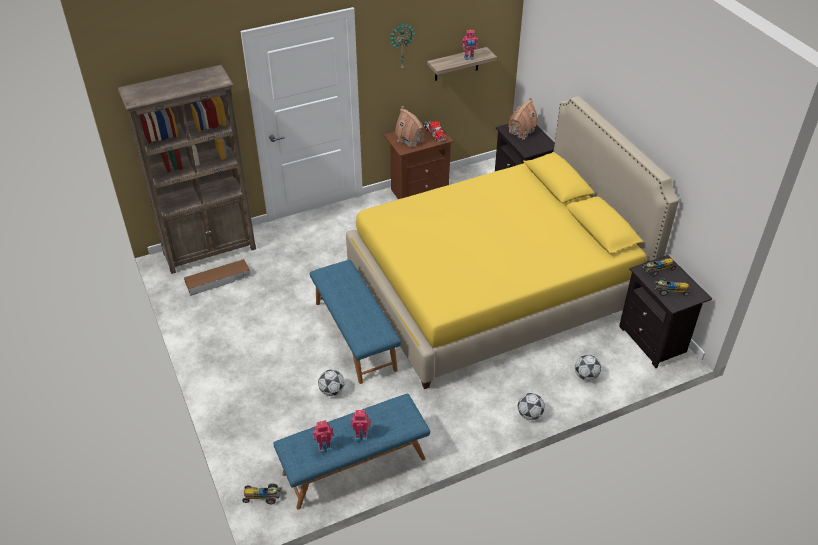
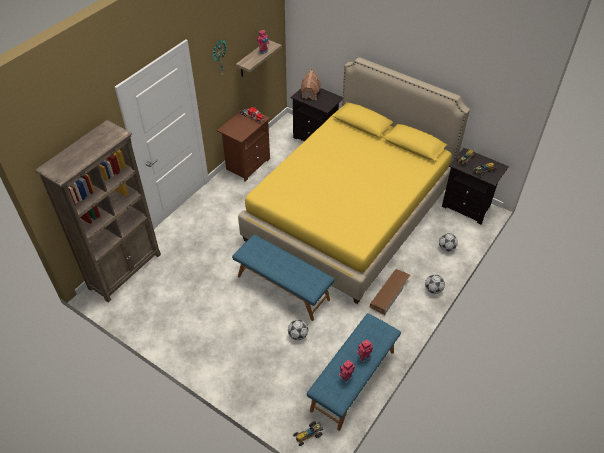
camera: 30 degrees left, 5 degrees up
(218, 280) = (150, 291): brown storage box -> brown storage box (390, 293)
(410, 140) = (240, 127): toy house -> none

